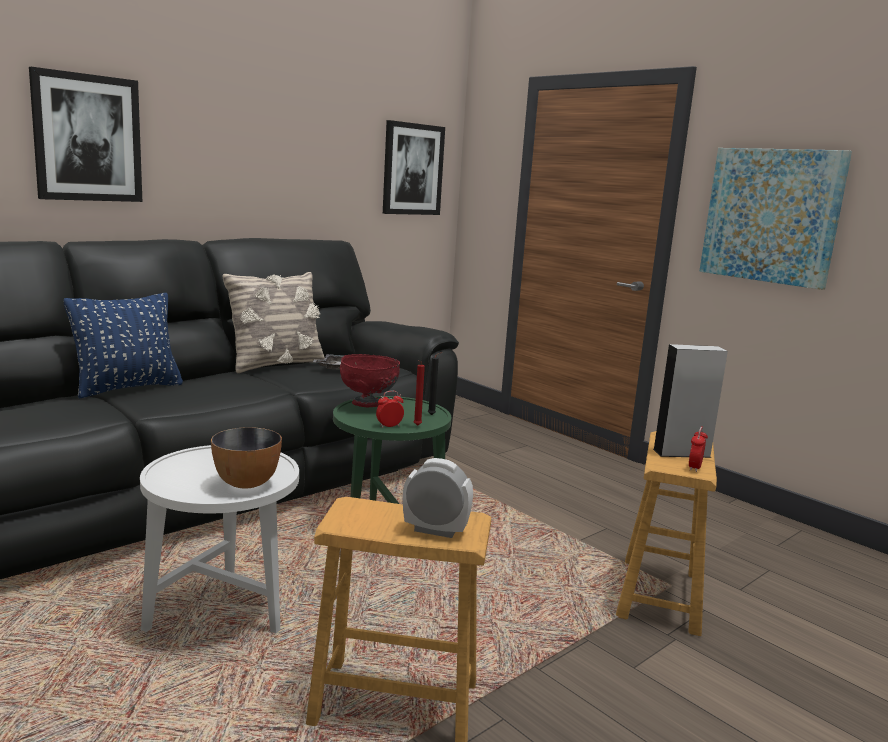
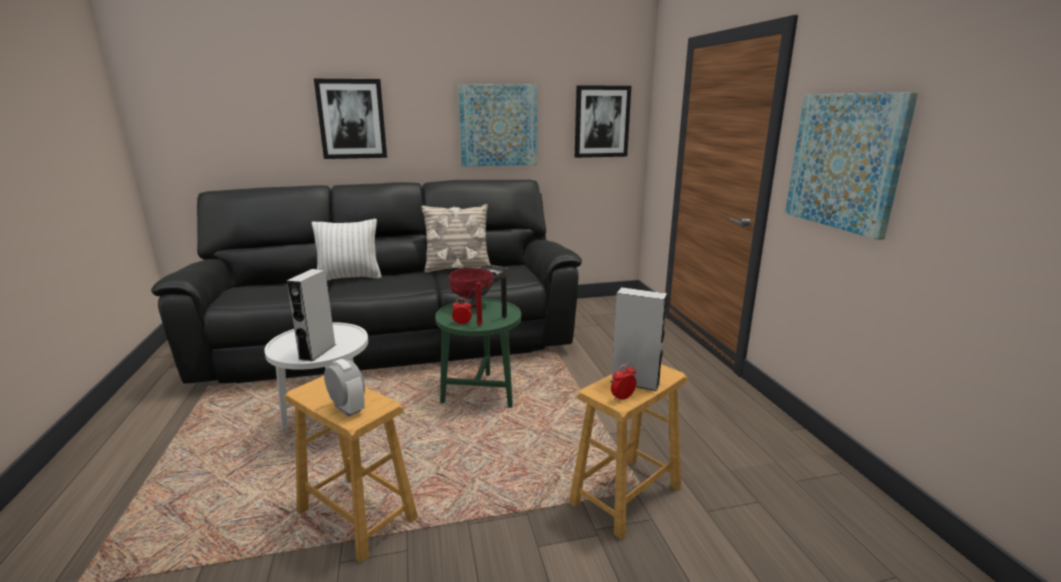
camera: 30 degrees right, 5 degrees up
(128, 388) = (350, 277): blue pillow -> white pillow
(247, 483) = (317, 351): bowl -> grey speaker
(294, 165) = (498, 125): none -> picture

